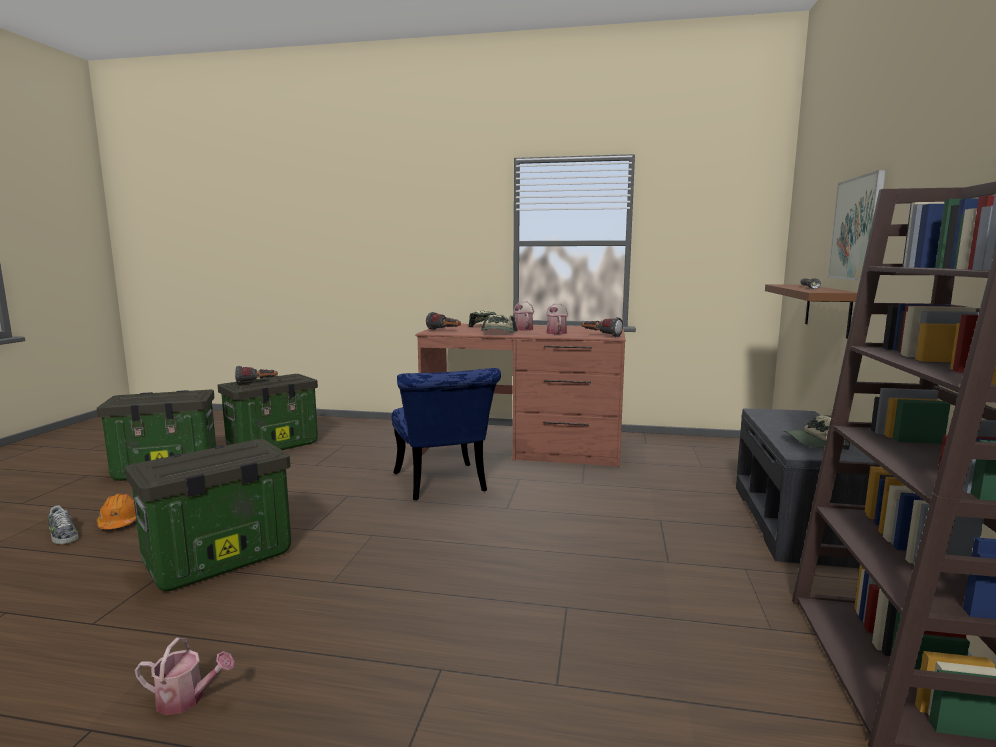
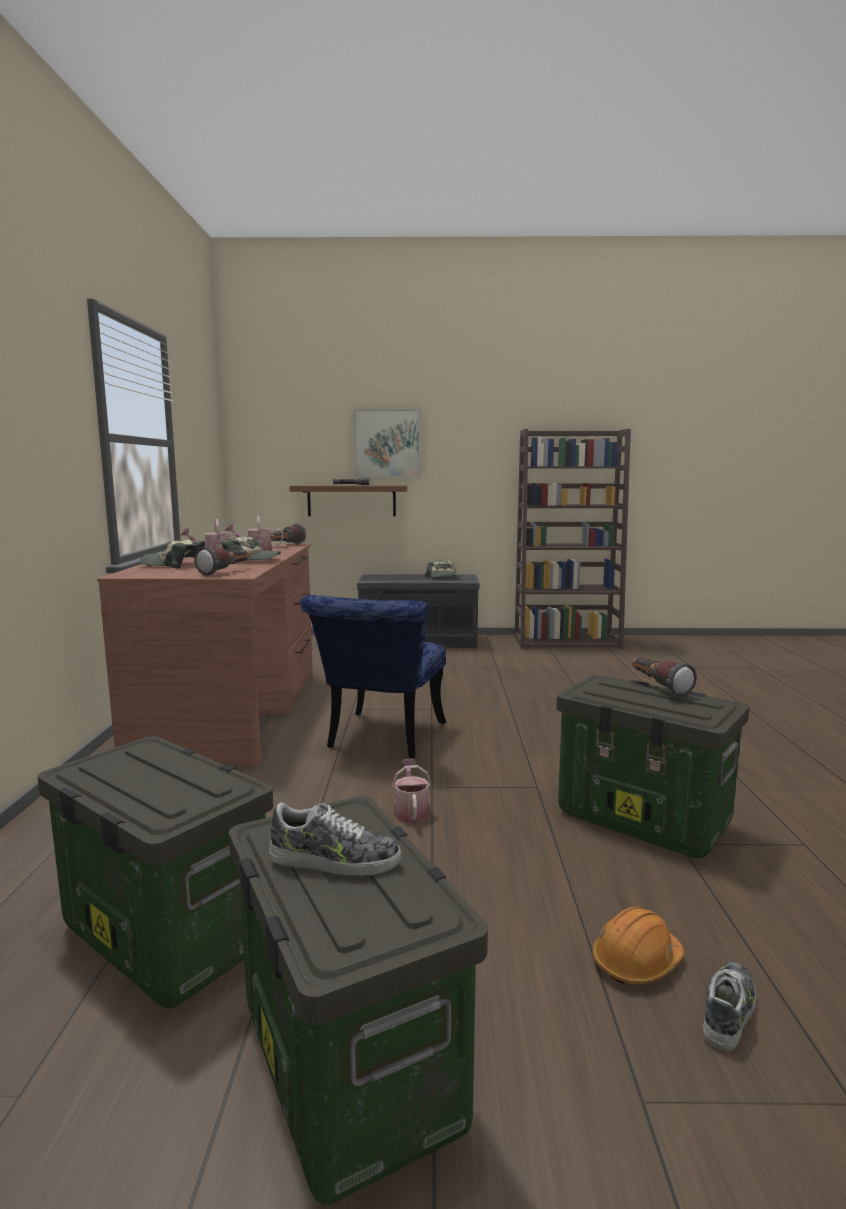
camera: 100 degrees left, 0 degrees up
(163, 395) = (334, 860): none -> shoe
(187, 699) = (791, 768): watering can -> watering can (411, 811)
(257, 383) = (184, 780): flashlight -> flashlight (658, 687)
(443, 485) = (381, 739): blue chair -> blue chair turned 135 degrees clockwise

